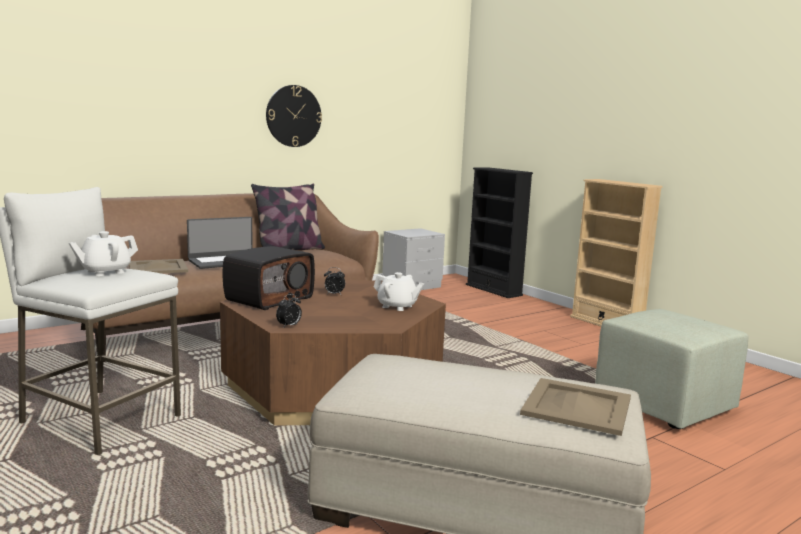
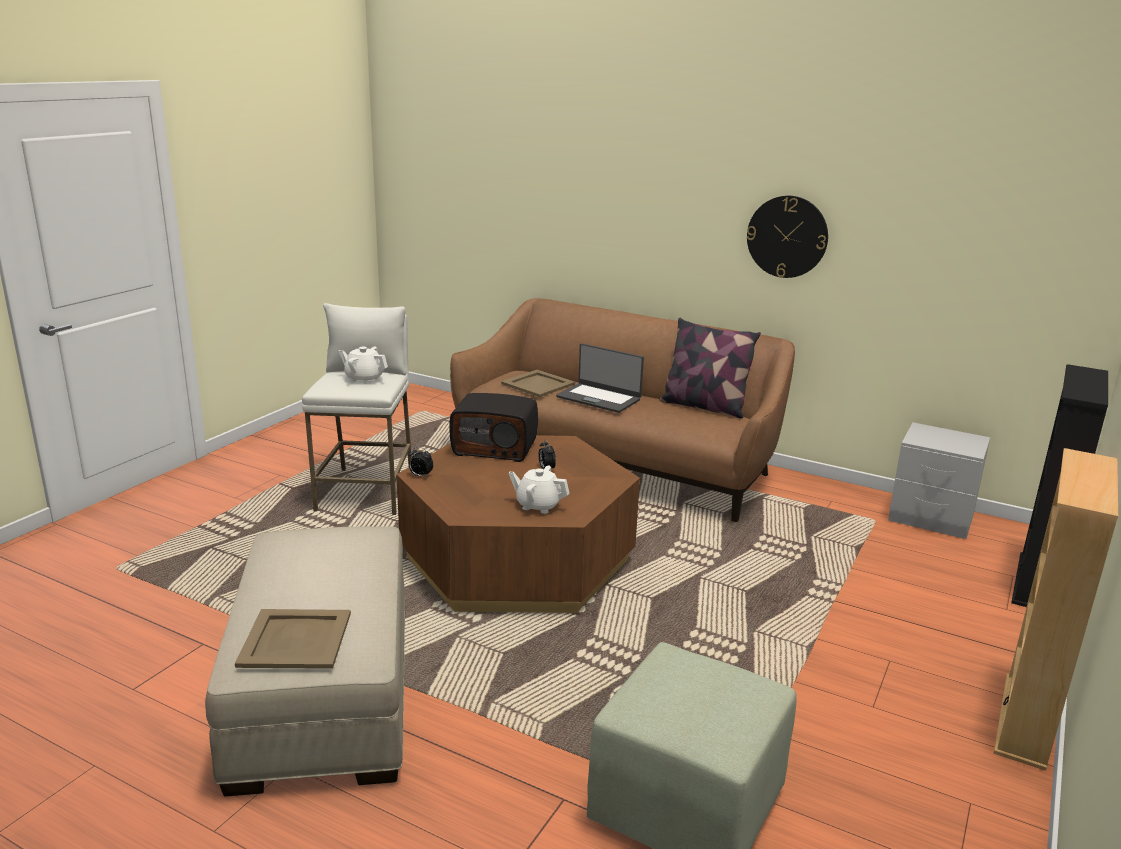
camera: 65 degrees right, 10 degrees up
(397, 306) = (538, 505): white teapot -> white teapot turned 105 degrees clockwise

